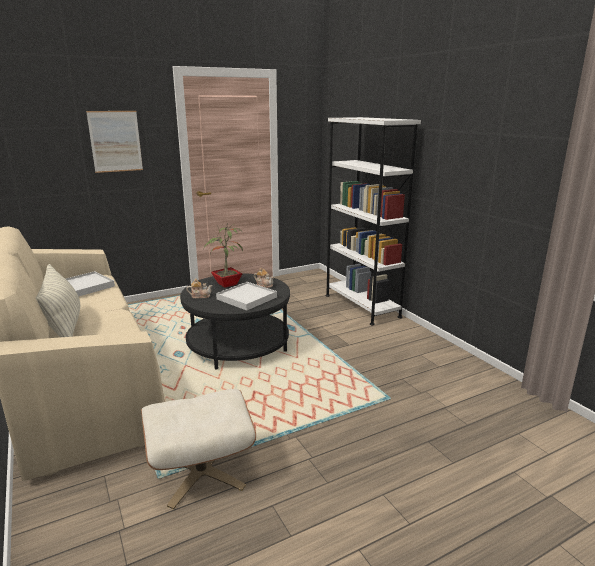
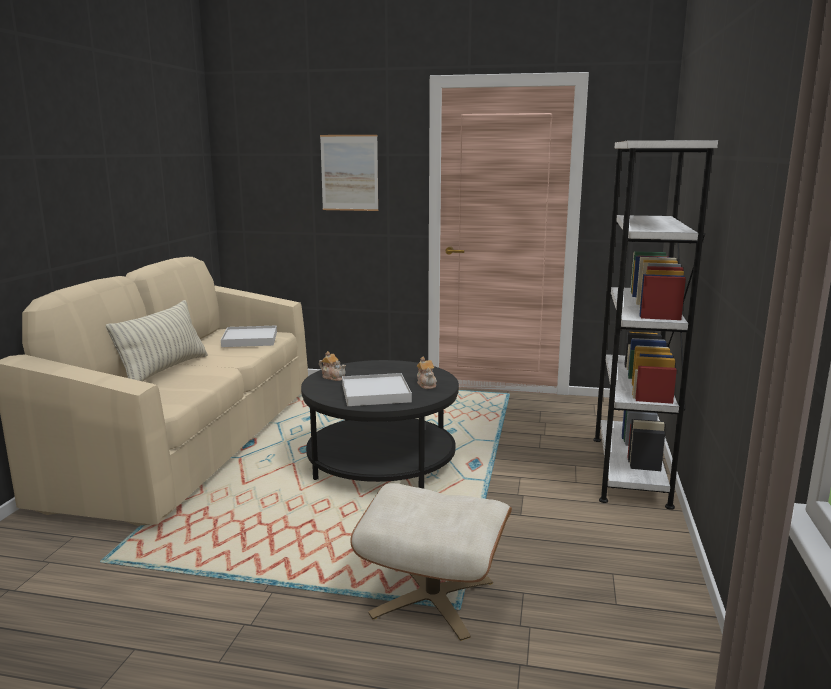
camera: 40 degrees right, 5 degrees down
(201, 472) = (137, 577): beige ottoman -> beige ottoman (433, 597)
(226, 284) = (385, 372): potted plant -> none

